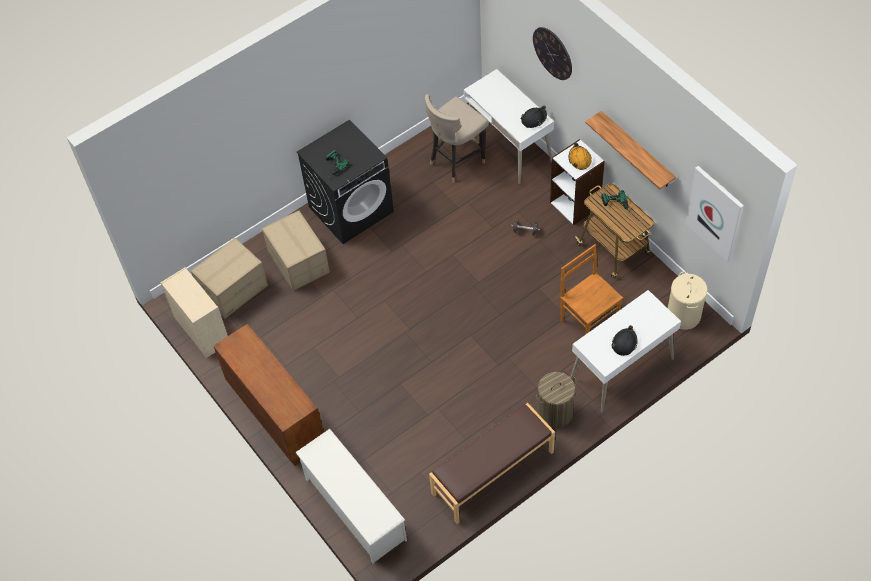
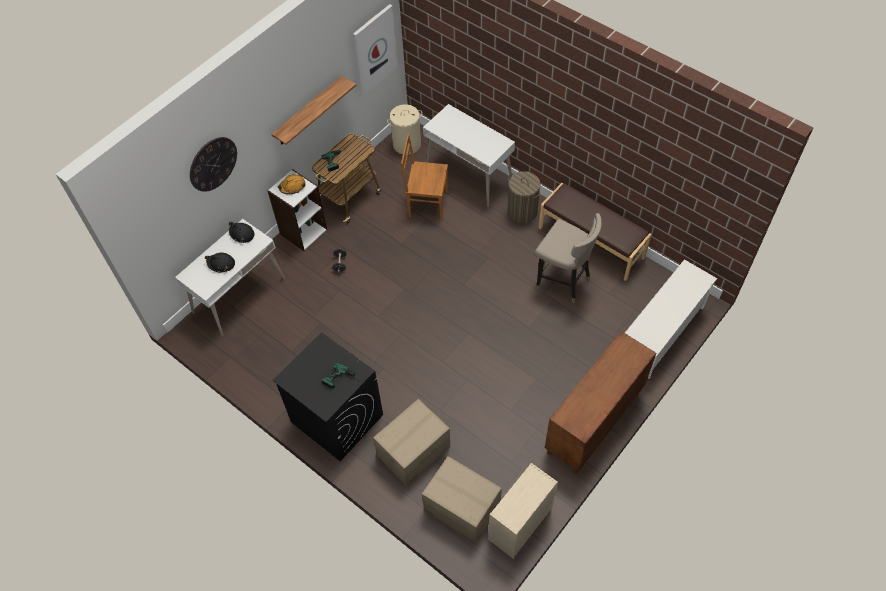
camera: 105 degrees left, 0 degrees up
(456, 161) = (261, 336): beige stool -> beige stool (562, 282)
(588, 320) = (426, 204): brown chair -> brown chair turned 60 degrees clockwise
(624, 343) = (479, 134): black hard hat -> black hard hat (221, 264)

